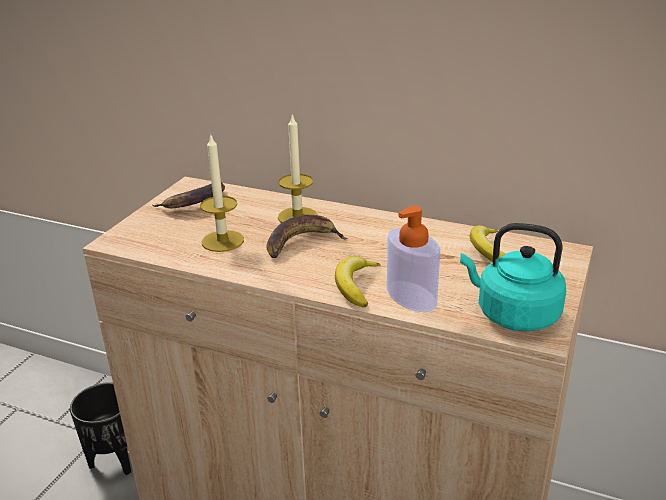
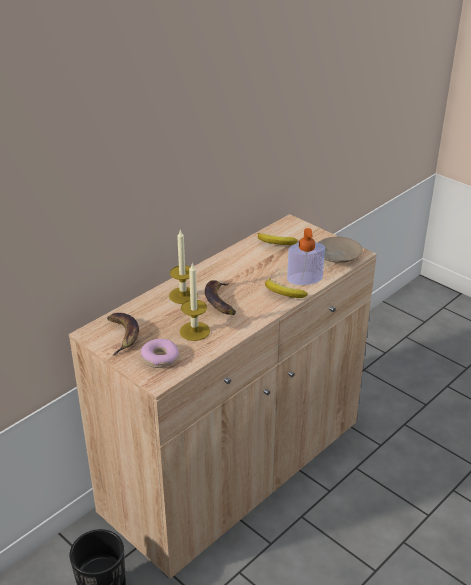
camera: 70 degrees left, 5 degrees up
(157, 233) = (160, 358): none -> donut
(513, 314) = (337, 255): turquoise kettle -> beige plate

